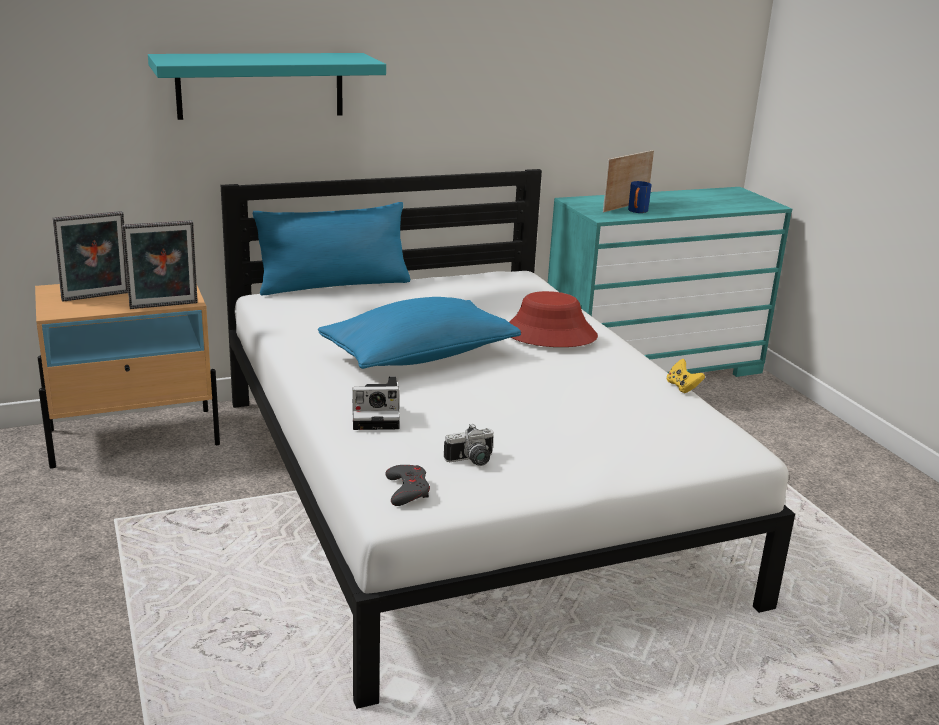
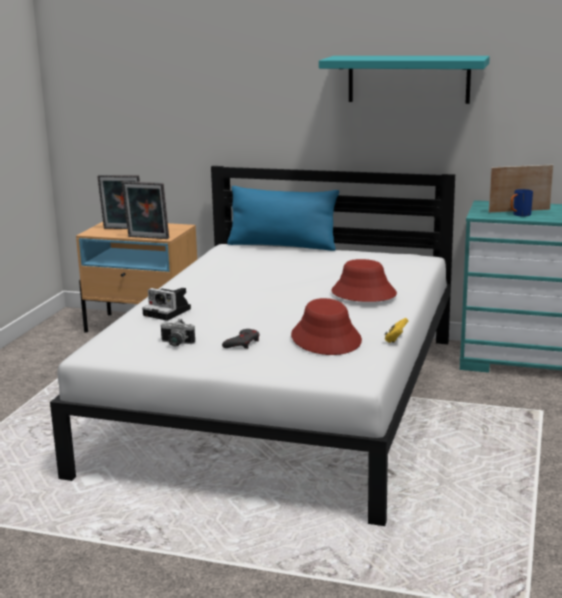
camera: 40 degrees right, 5 degrees down
(260, 85) = (242, 99): turquoise shelf -> turquoise shelf (408, 79)
(407, 490) = (114, 347): grey game controller -> grey game controller (242, 343)
(419, 356) = (254, 290): blue pillow -> none
(618, 405) = (326, 338): none -> red hat

